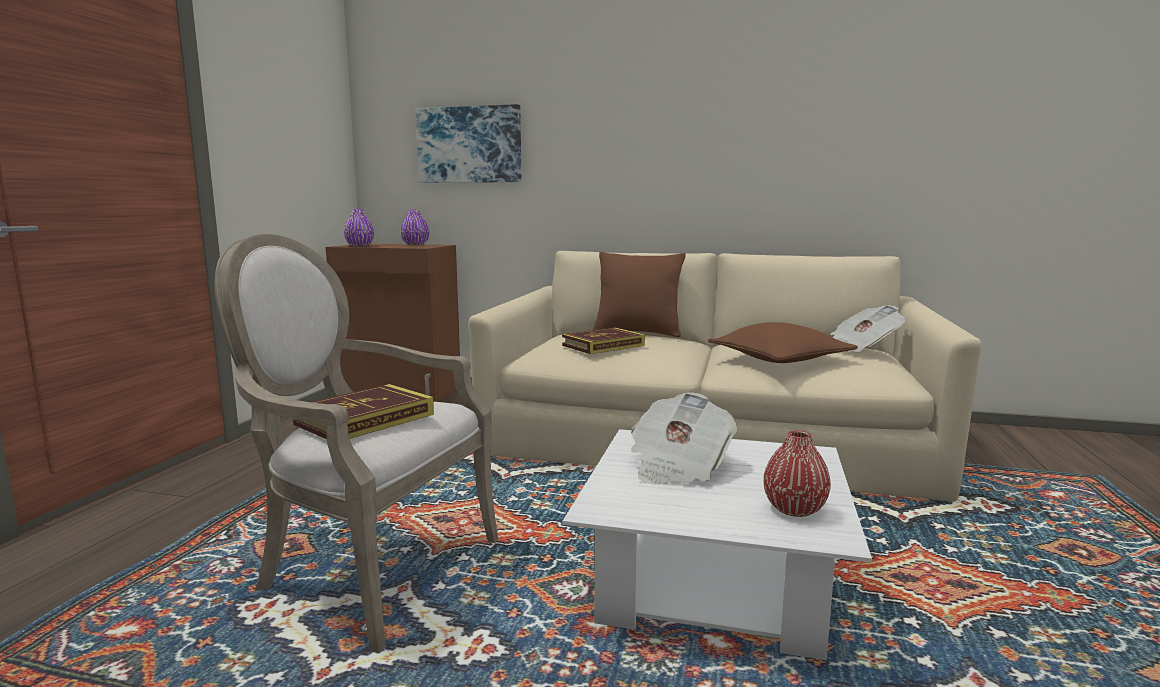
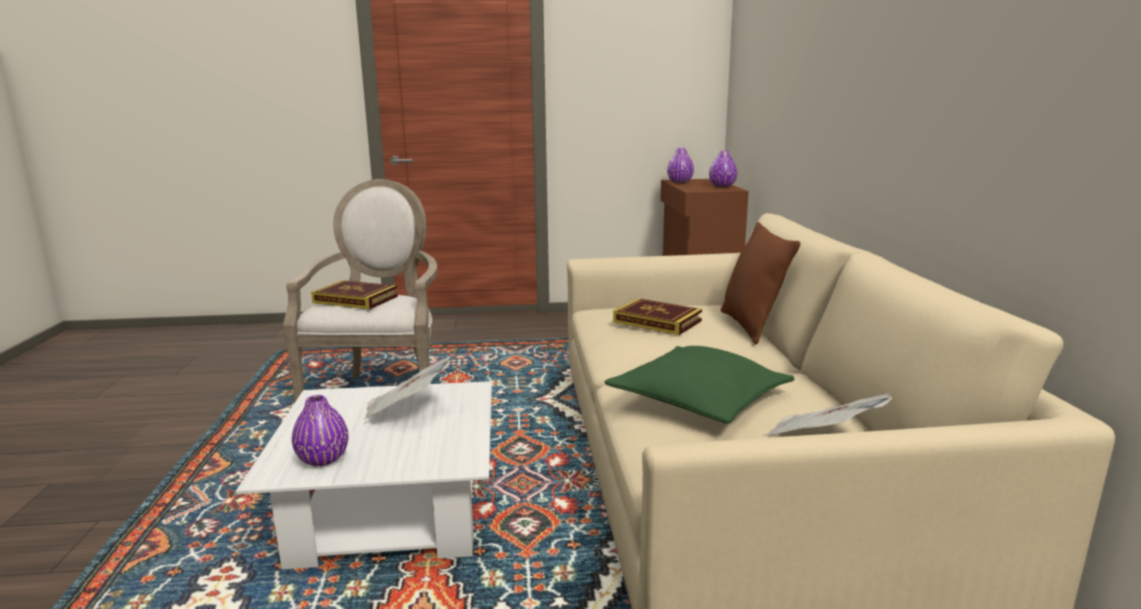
camera: 70 degrees right, 5 degrees up
(470, 145) = (770, 85): picture -> none
(779, 360) = (698, 400): brown pillow -> green pillow
(794, 509) = (323, 459): red vase -> purple vase

